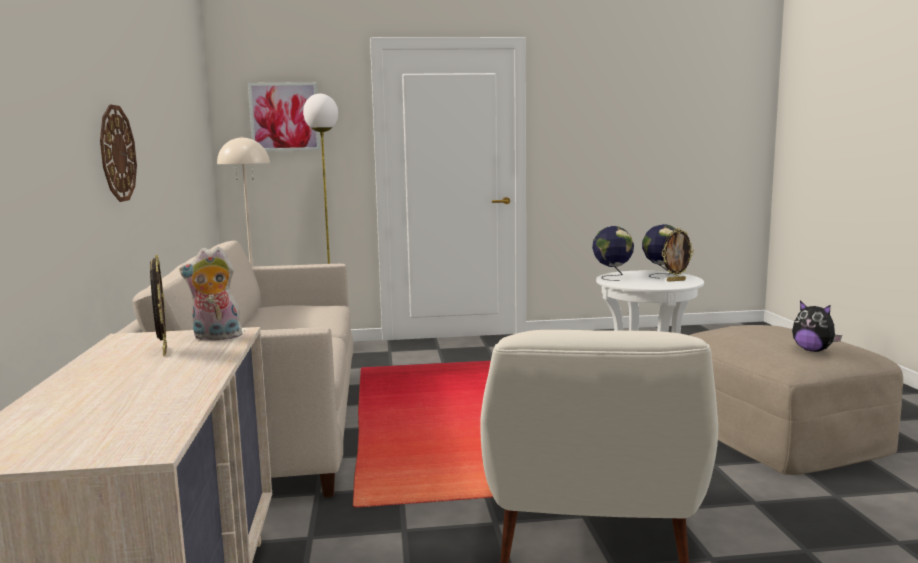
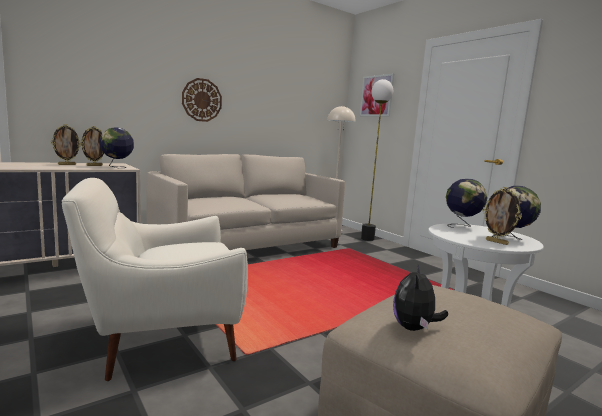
camera: 60 degrees right, 0 degrees up
(124, 369) = (67, 164): none -> picture frame
(215, 337) = (117, 167): plush toy -> globe

